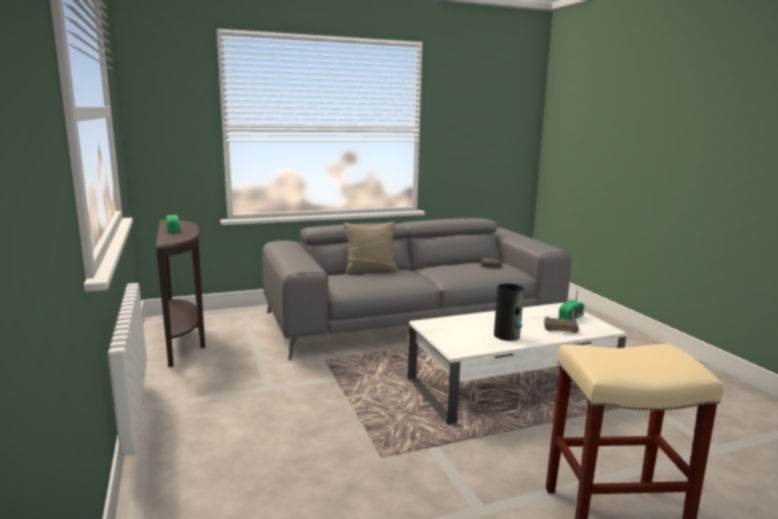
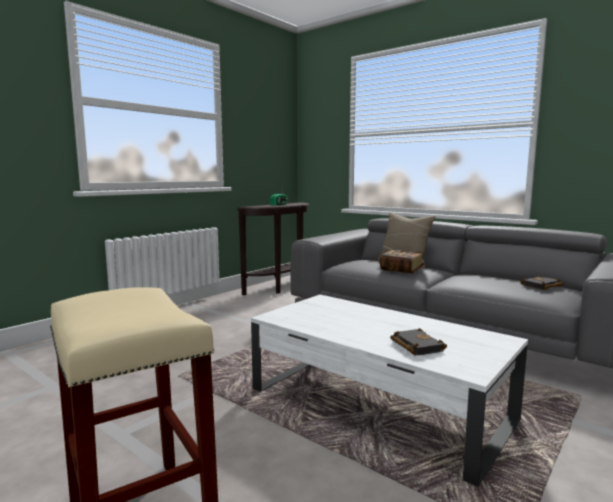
camera: 60 degrees right, 5 degrees down
(397, 278) = (401, 270): none -> book
(507, 336) = (343, 327): vase -> none
(572, 317) = (472, 348): radio -> none

